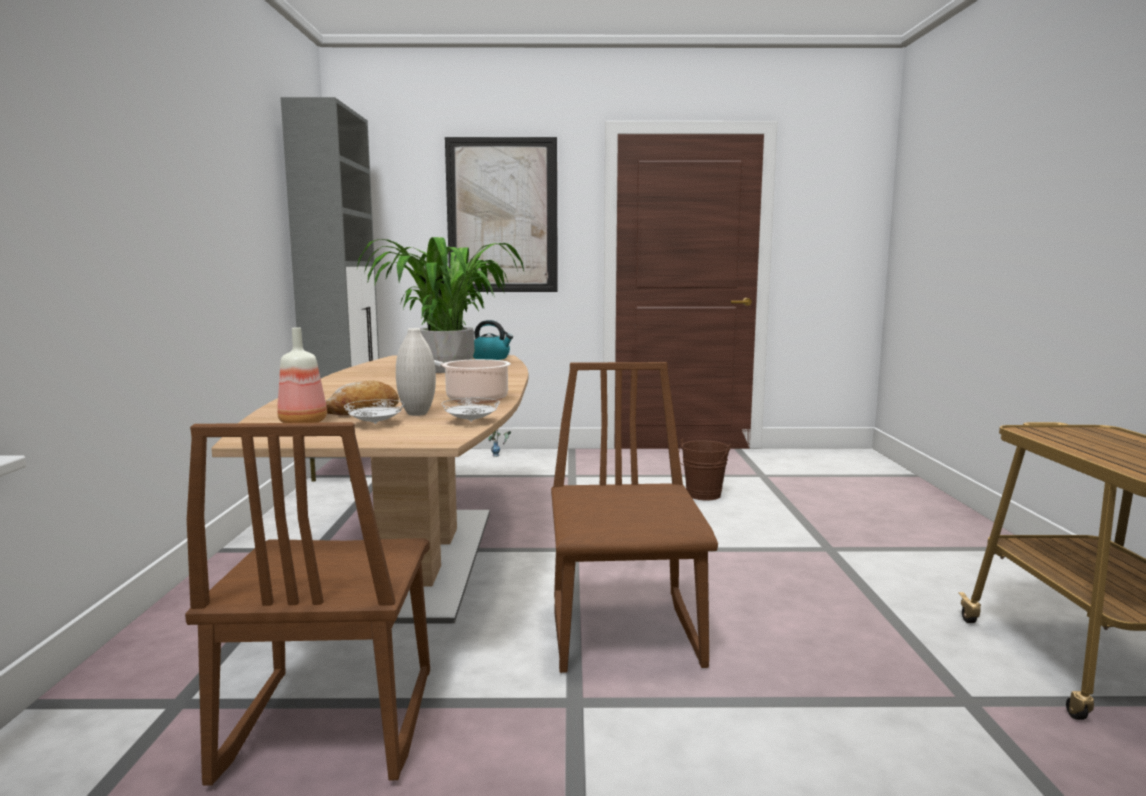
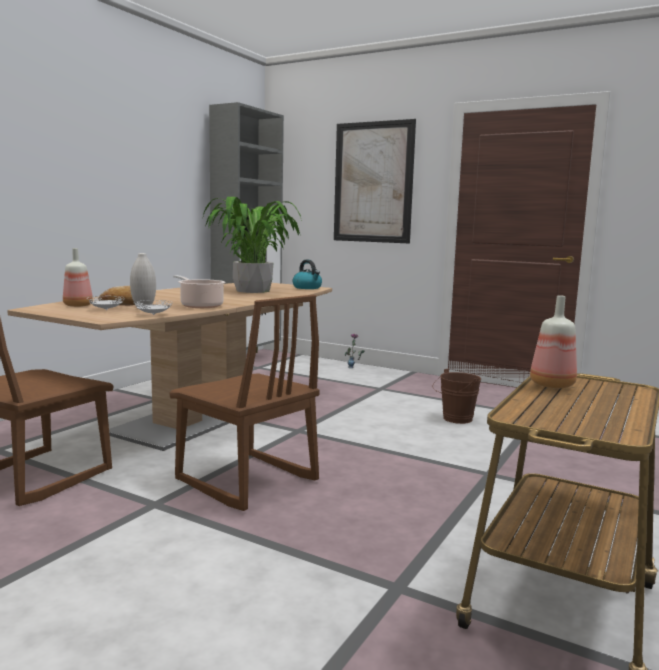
camera: 30 degrees right, 0 degrees up
(626, 632) = (245, 481): brown chair -> brown chair turned 105 degrees clockwise
(1062, 439) = (551, 385): none -> bottle

